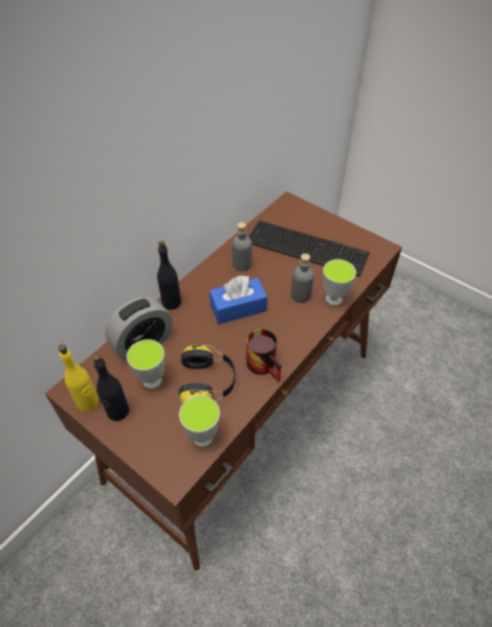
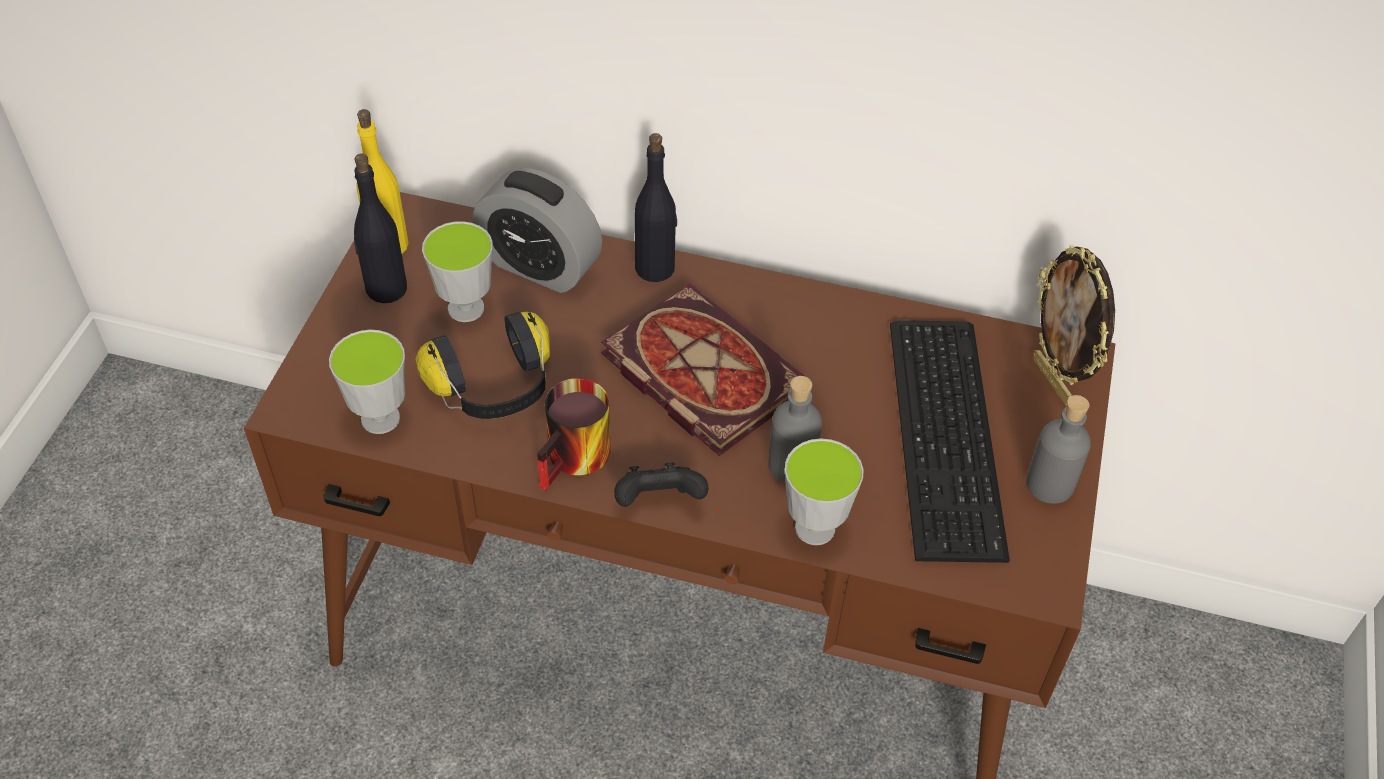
camera: 65 degrees right, 0 degrees up
(238, 308) = (697, 372): blue tissue box -> book
(242, 264) = (821, 339): grey bottle -> grey bottle (1049, 484)
(296, 211) = (1053, 381): none -> picture frame
(300, 343) = (659, 502): none -> black game controller

